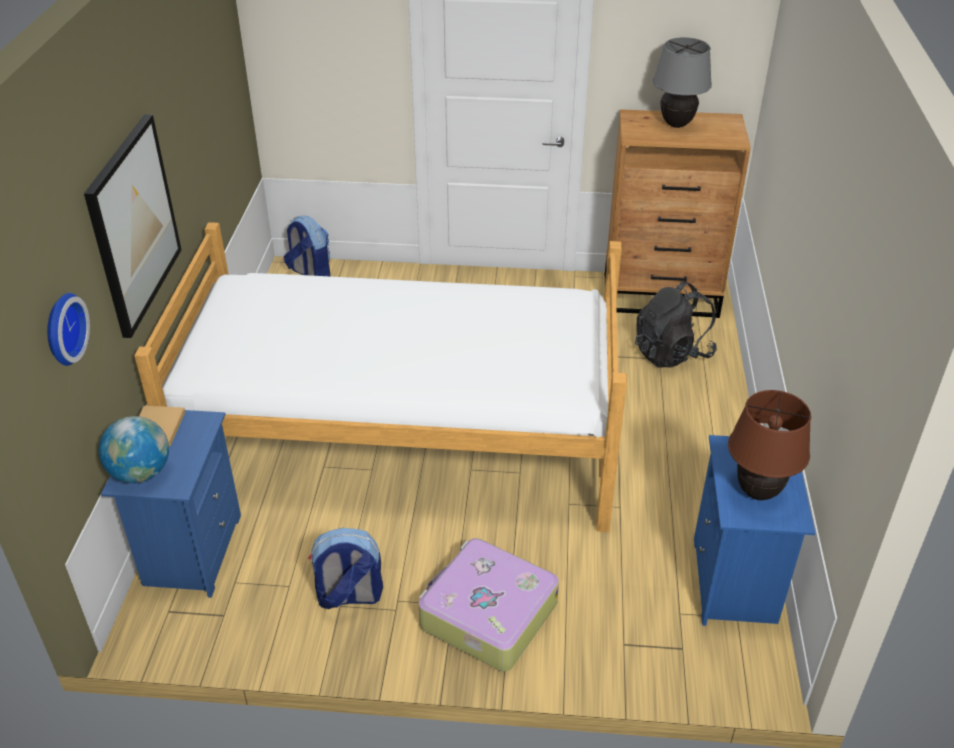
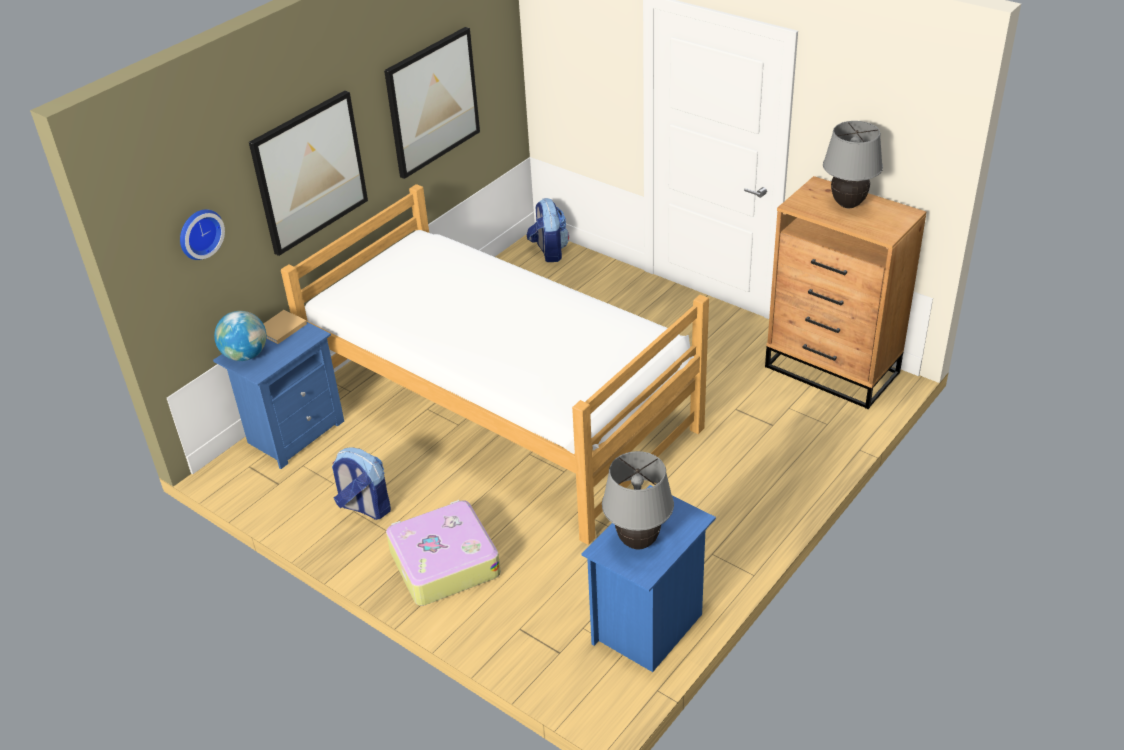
camera: 35 degrees right, 0 degrees up
(202, 122) = (432, 102): none -> picture
(672, 353) = (789, 424): black backpack -> none
(757, 492) = (638, 542): brown table lamp -> grey table lamp

